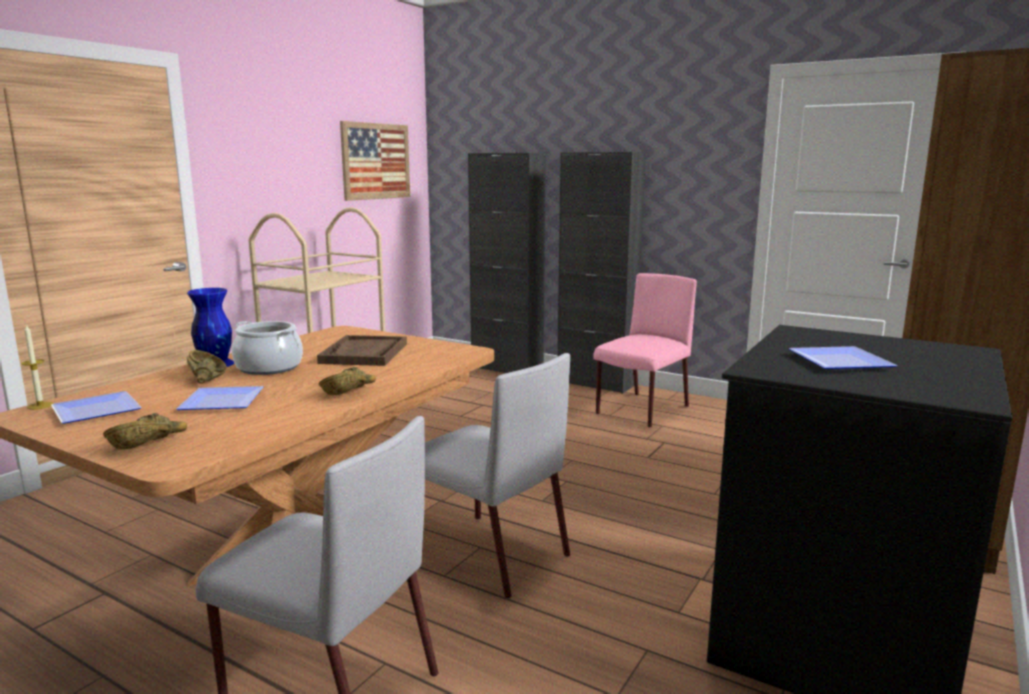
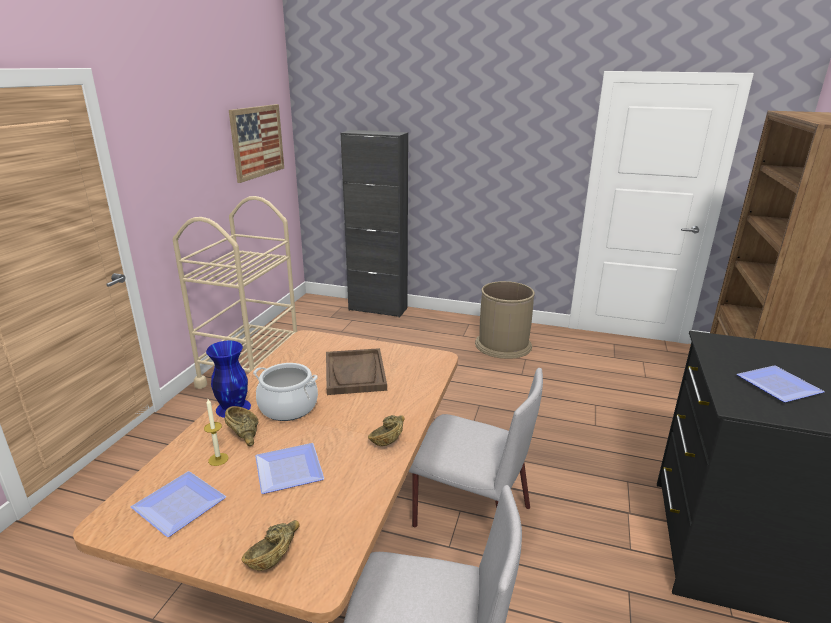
camera: 15 degrees left, 10 degrees up
(40, 405) = (113, 505): candle -> candle (218, 459)
(595, 383) = (454, 318): black cabinet -> none
(642, 411) = (503, 345): pink chair -> brown trash can

